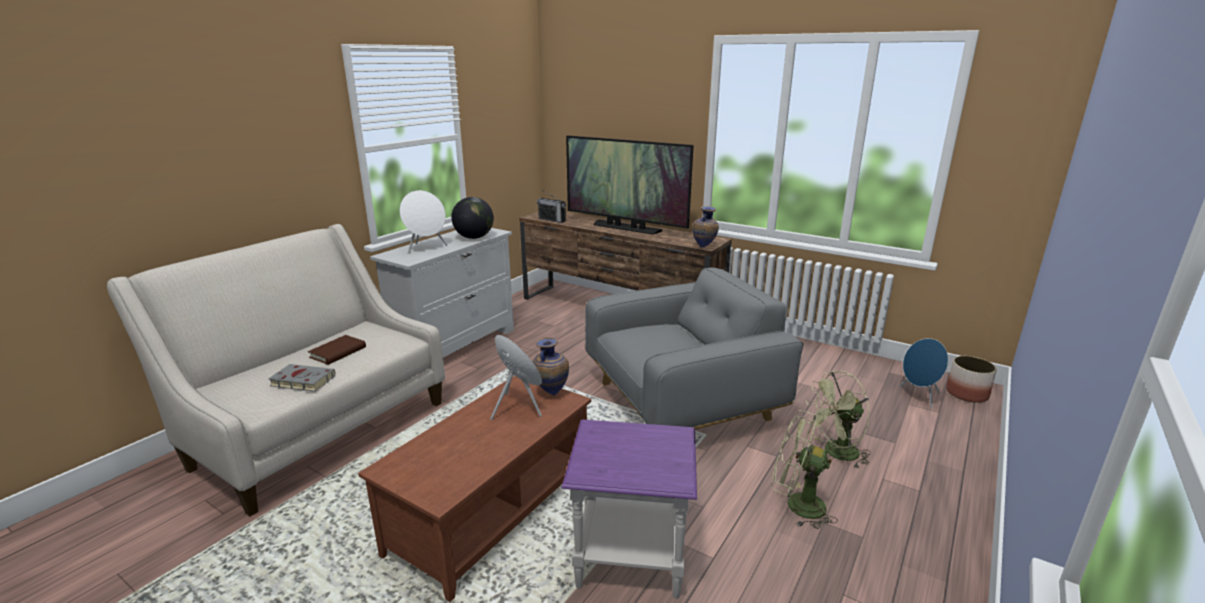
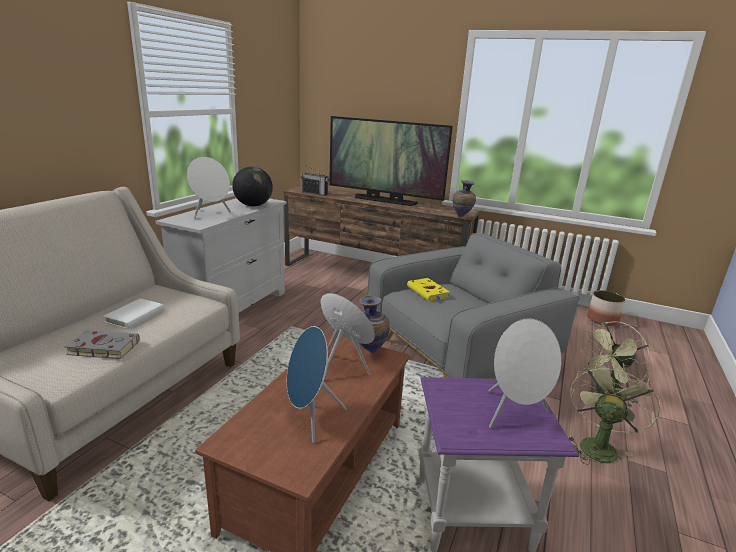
camera: 10 degrees left, 0 degrees up
(338, 352) = (135, 316): brown book -> white book
(644, 334) = (428, 293): none -> yellow book
(653, 458) = (514, 414): none -> white speaker
(796, 505) = (597, 445): green fan -> green fan turned 105 degrees clockwise
(919, 396) = (647, 341): blue speaker -> blue speaker (310, 418)
(967, 394) = (681, 338): planter -> planter (602, 320)

